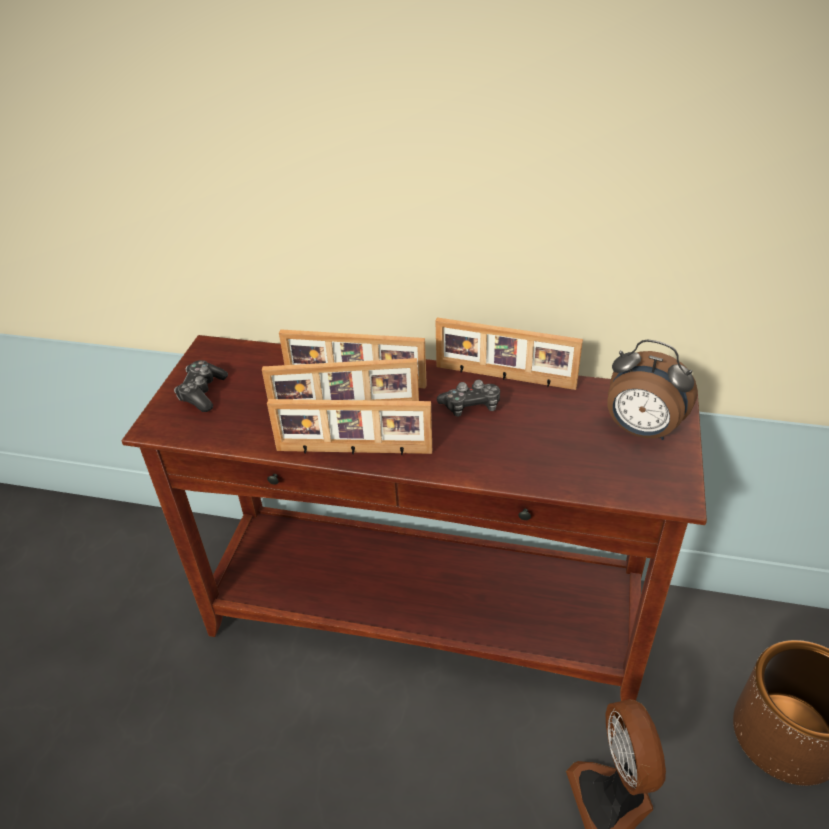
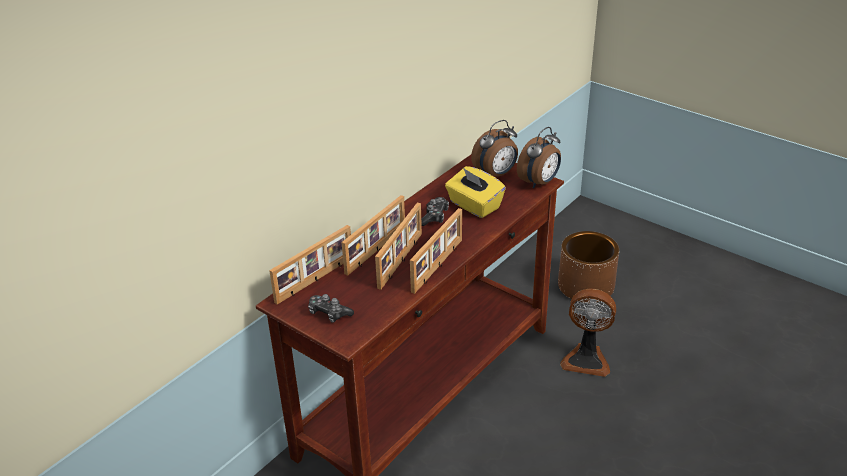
camera: 65 degrees left, 5 degrees down
(504, 377) = (420, 199): picture frame -> picture frame (315, 280)
(532, 436) = (474, 206): none -> yellow tissue box
(667, 490) = (539, 182): none -> alarm clock

